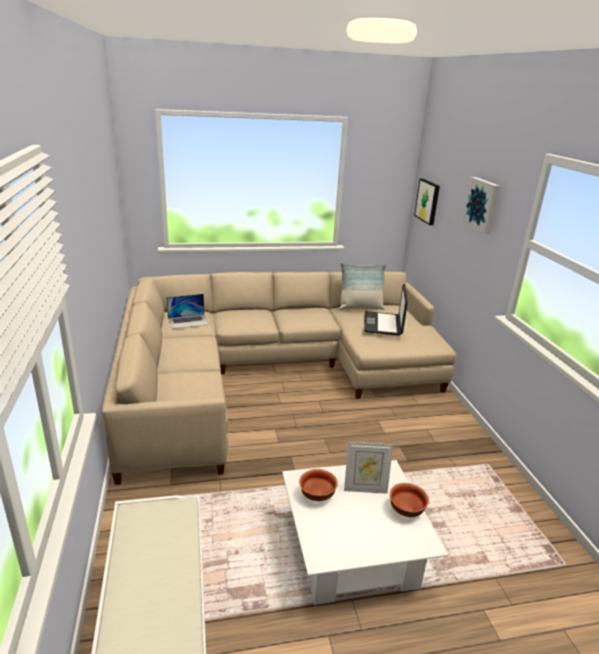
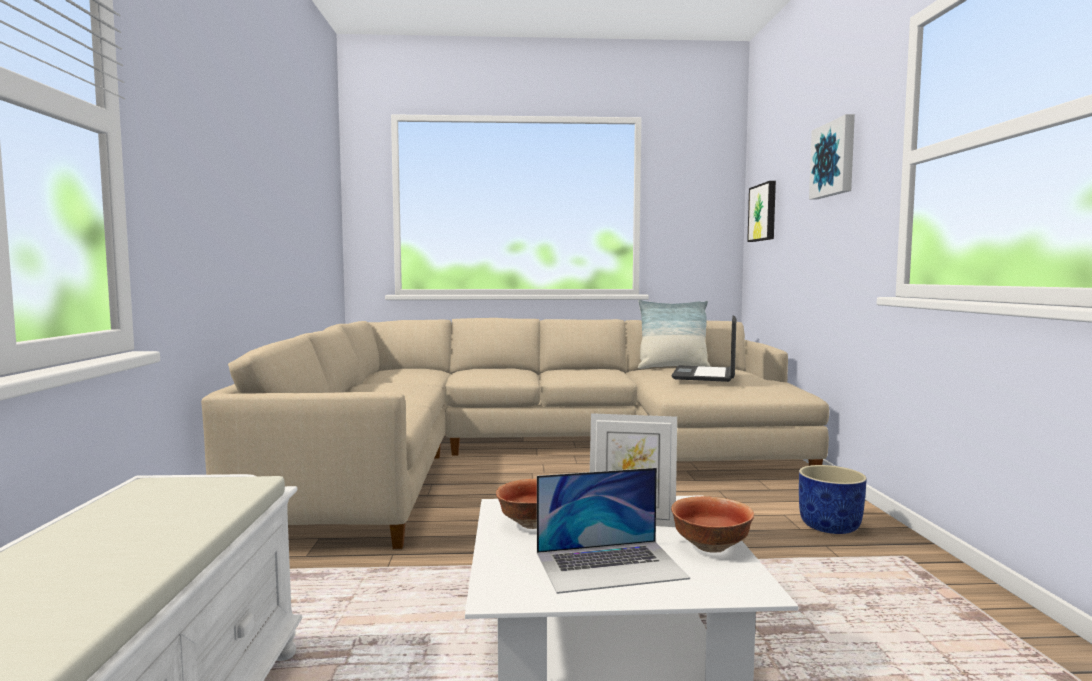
camera: 10 degrees right, 20 degrees down
(188, 321) = (409, 373): laptop -> laptop (610, 565)
(451, 439) = (830, 526): none -> blue planter

